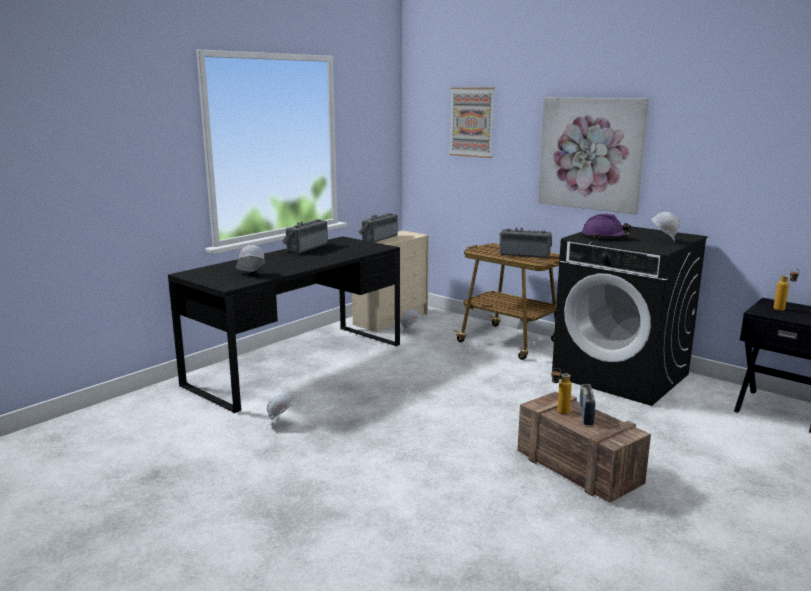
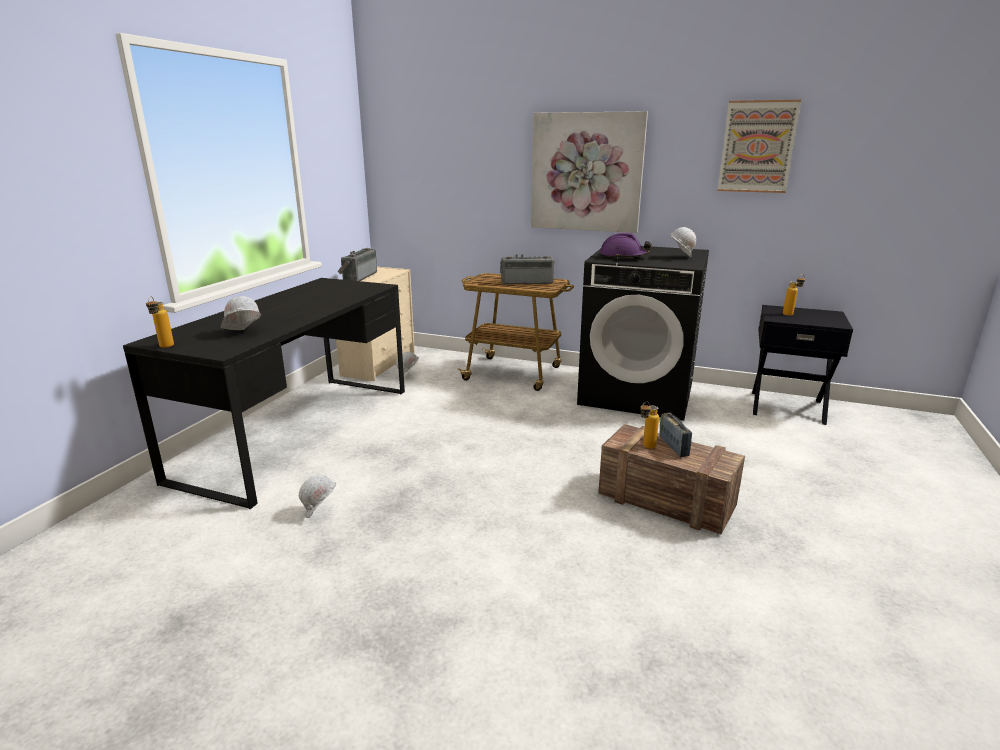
camera: 20 degrees left, 5 degrees up
(192, 279) = (164, 347): none -> bottle
(305, 248) = (288, 294): radio -> none
(472, 122) = (449, 142): picture -> picture (757, 147)

